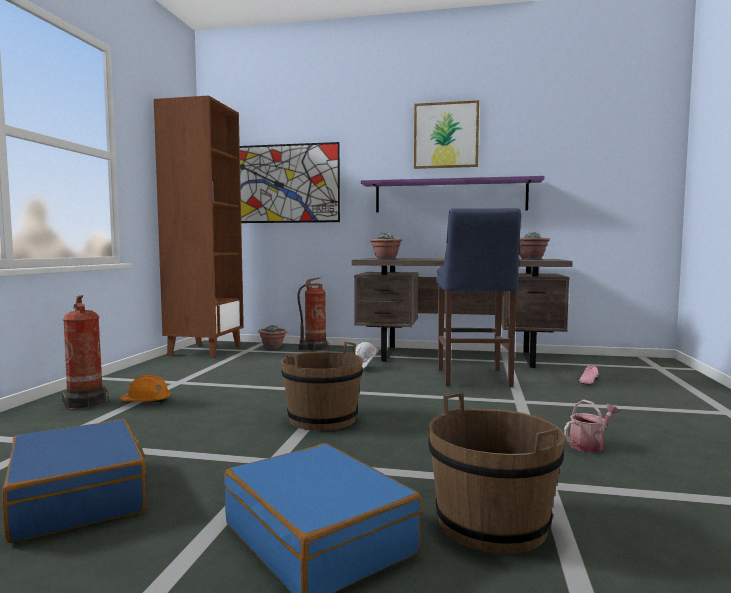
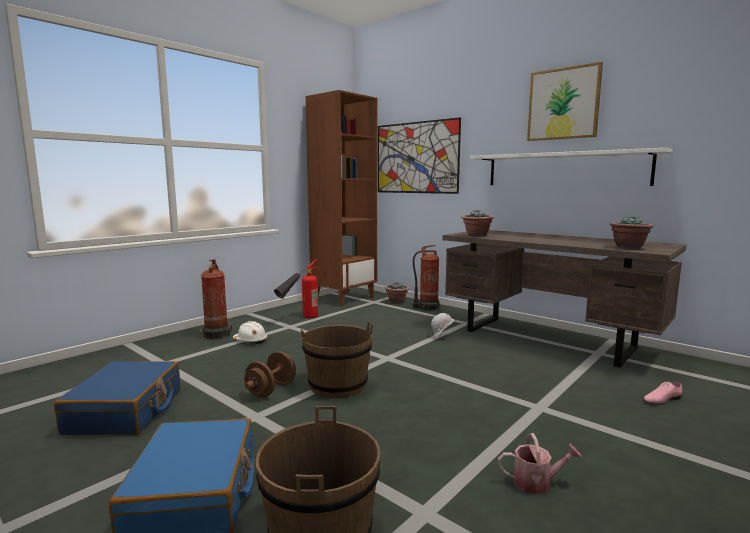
camera: 30 degrees right, 5 degrees up
(147, 401) = (250, 340): orange hard hat -> white hard hat
(180, 374) = (299, 319): none -> fire extinguisher
(253, 437) = (271, 390): none -> brown dumbbell
(450, 196) = (564, 169): purple shelf -> white shelf
(473, 379) = (528, 369): blue stool -> none

